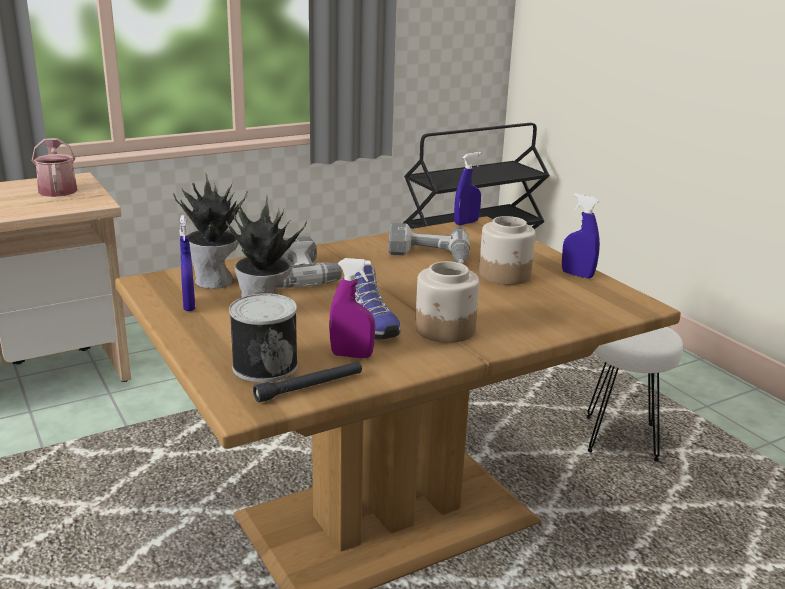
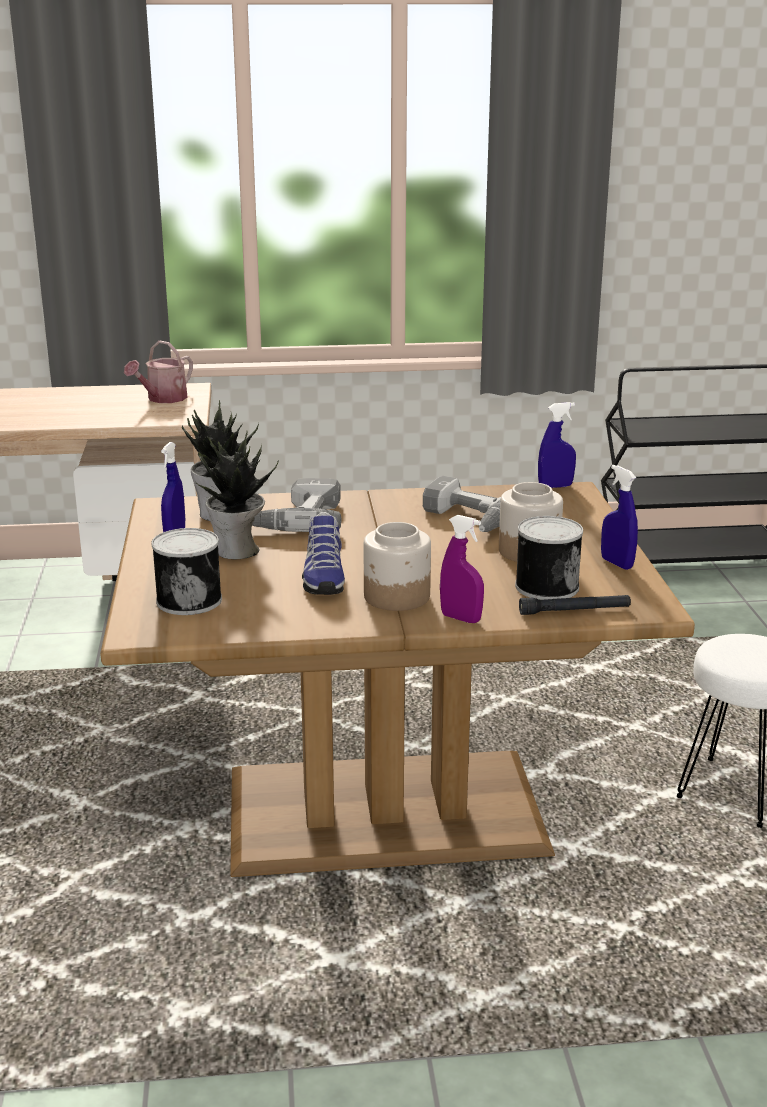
camera: 25 degrees right, 0 degrees up
(58, 189) = (163, 399): watering can -> watering can turned 150 degrees counterclockwise
(309, 387) = (209, 626): black flashlight -> black flashlight (574, 611)
(351, 355) = (277, 605): purple spray bottle -> purple spray bottle (460, 618)
(548, 301) = (545, 586): none -> can

